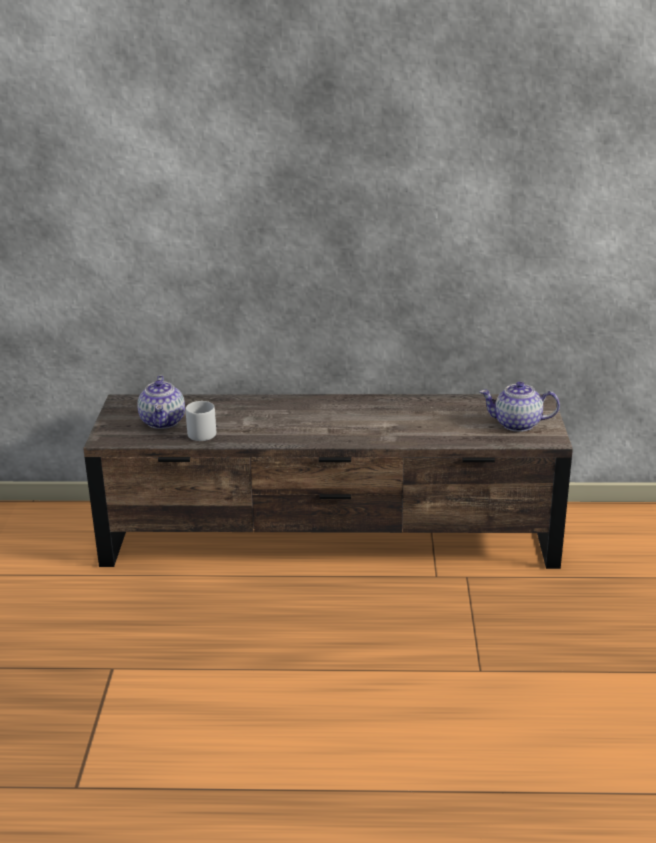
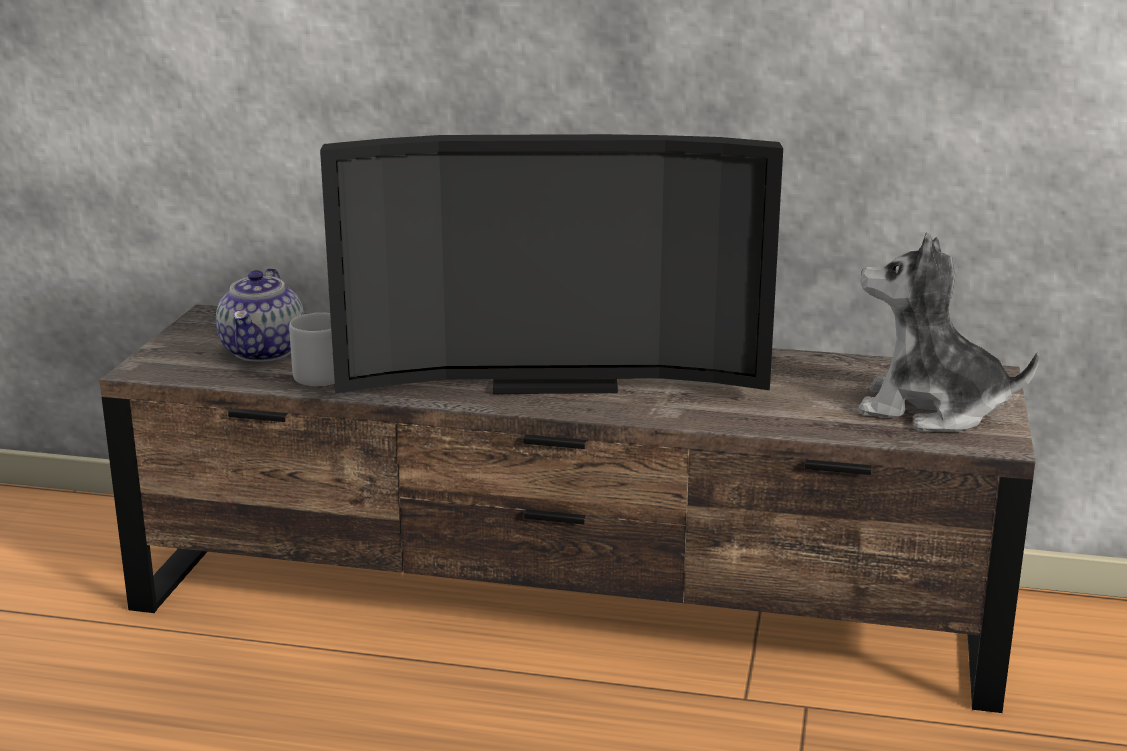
camera: 10 degrees right, 5 degrees down
(323, 424) = (552, 379): none -> television
(517, 424) = (930, 410): teapot -> plush toy

